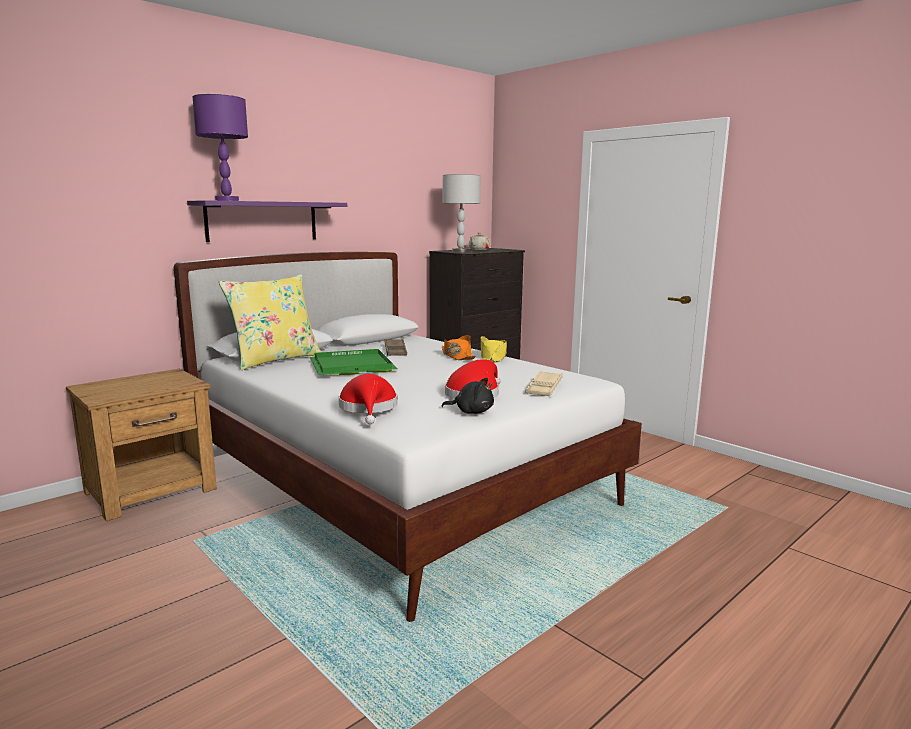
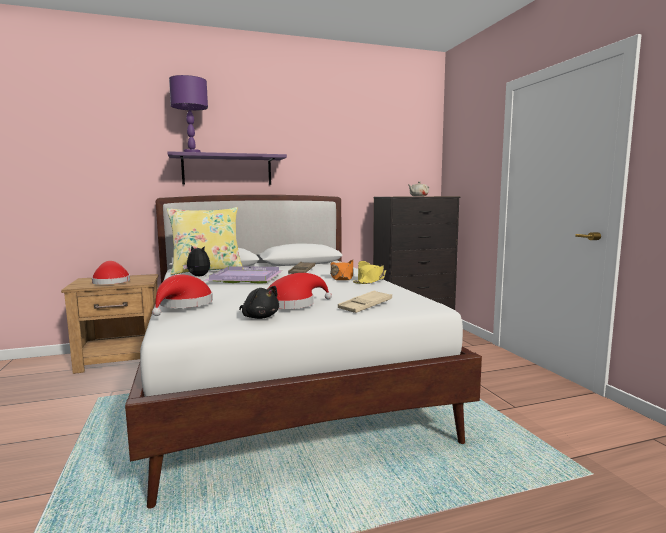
camera: 25 degrees right, 5 degrees down
(139, 387) = (111, 282): none -> red hat
(284, 369) = (197, 276): none -> plush toy
(354, 366) = (246, 278): green tray -> purple tray
(460, 252) = (394, 196): grey table lamp -> none

